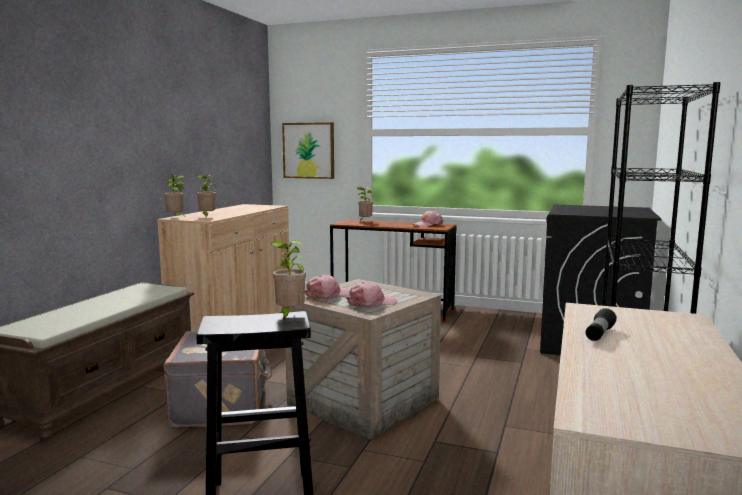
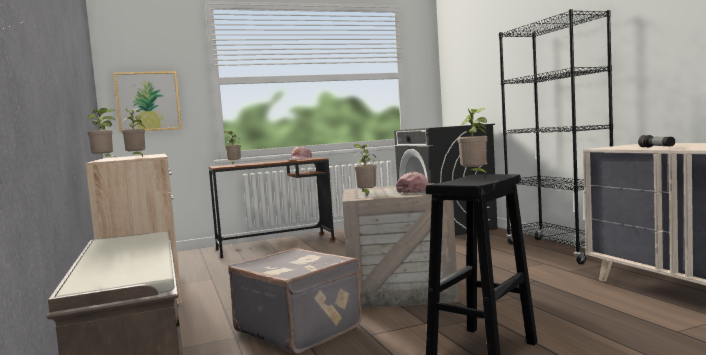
camera: 40 degrees left, 5 degrees down
(328, 295) = (366, 195): pink cap -> potted plant

